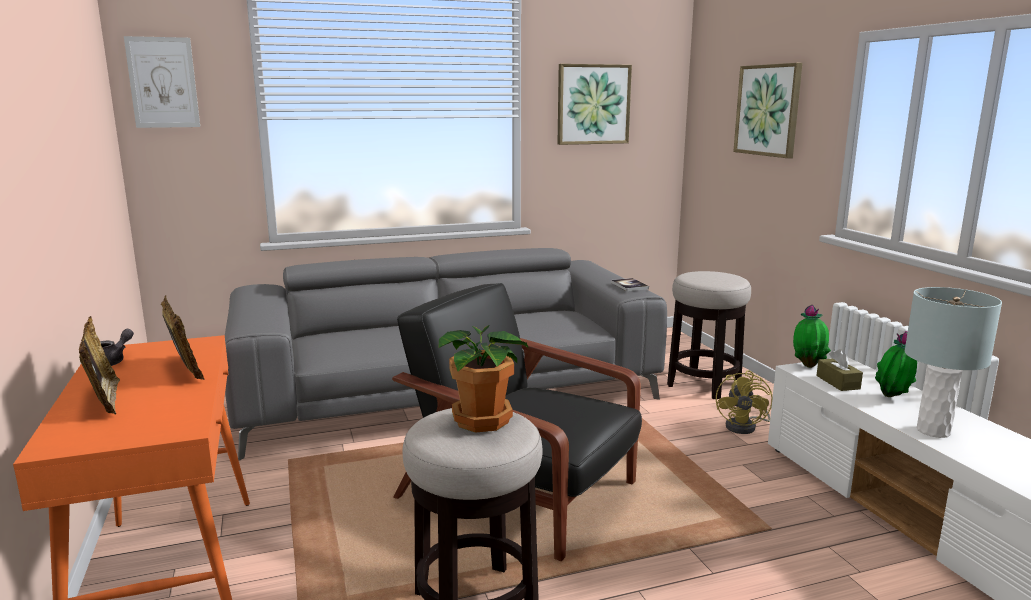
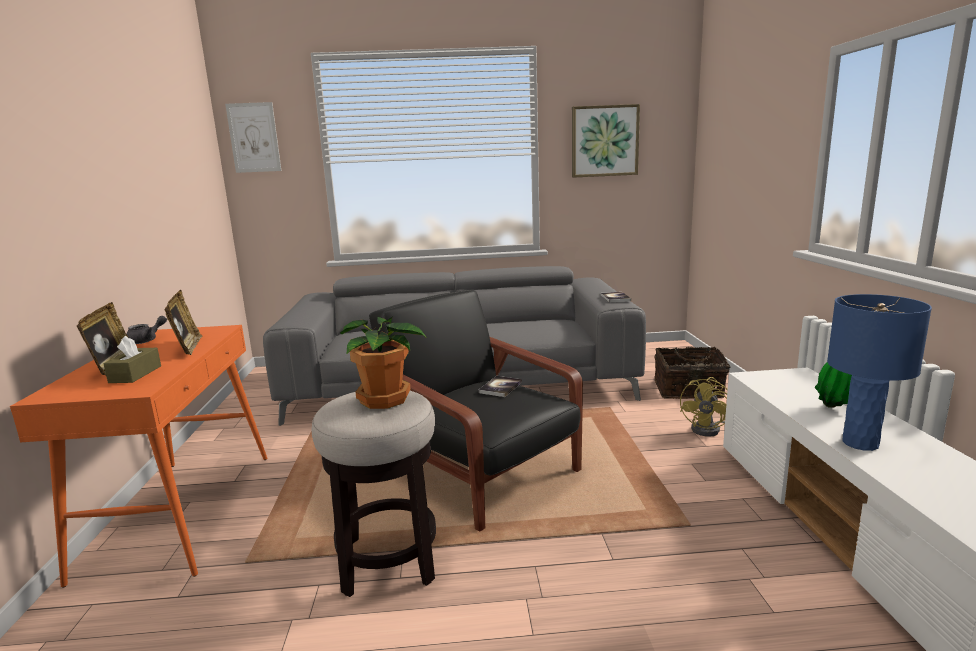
camera: 15 degrees right, 0 degrees up
(550, 396) = (500, 387): none -> book
(704, 384) = (689, 390): stool -> basket
(768, 110) = (756, 135): picture -> none
(808, 365) = (762, 374): potted plant -> none
(838, 382) = (783, 390): brown tissue box -> brown tissue box (135, 374)
(933, 431) = (860, 443): grey table lamp -> blue table lamp

